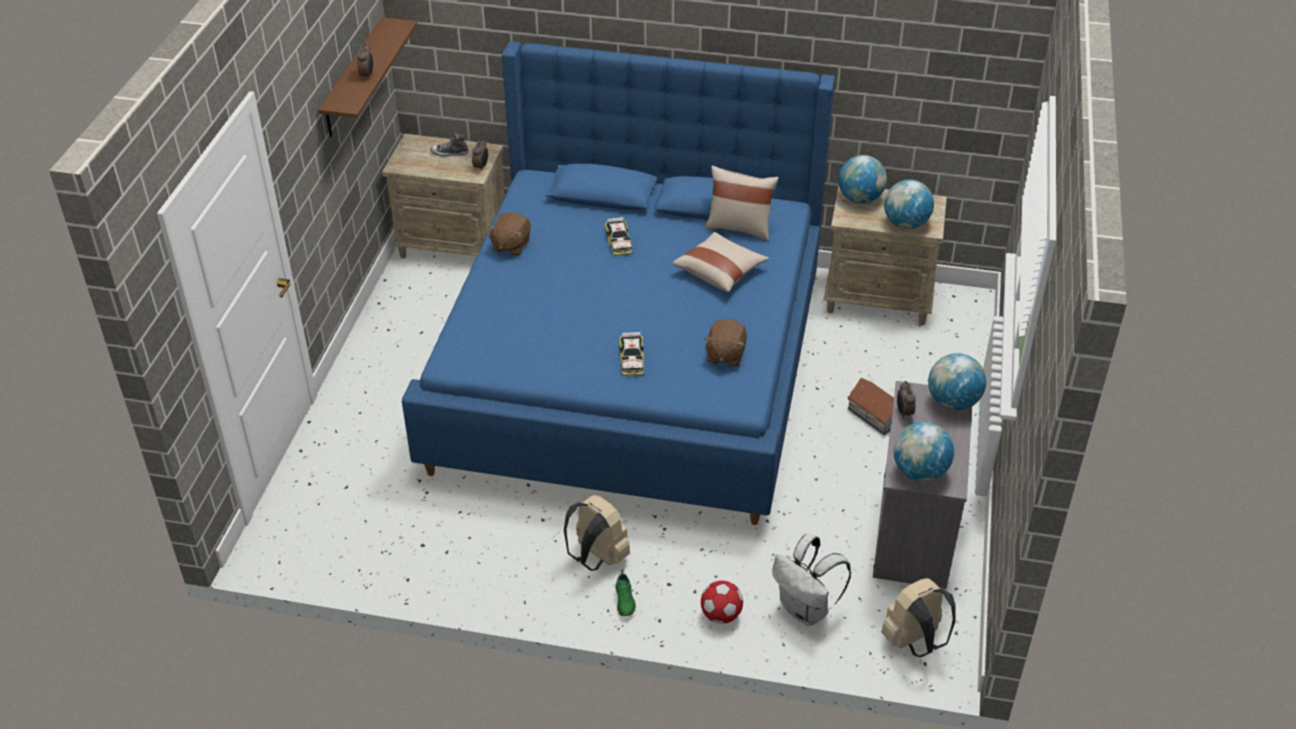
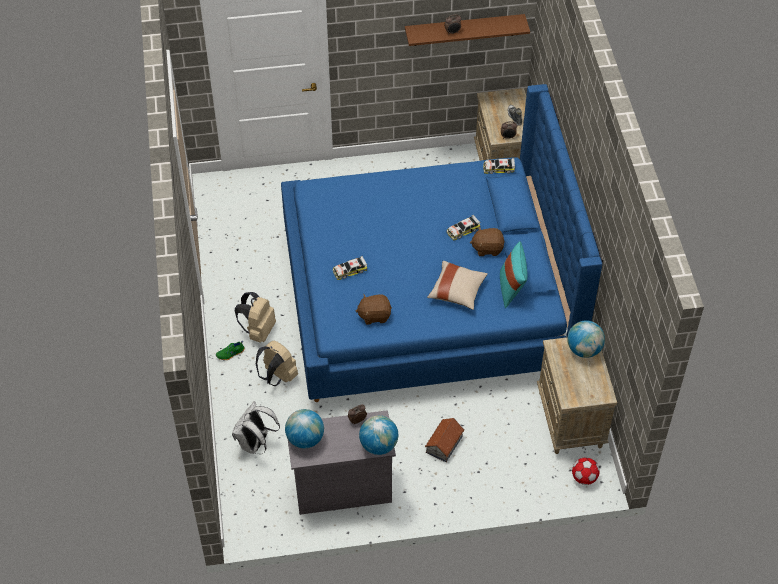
camera: 70 degrees right, 10 degrees up
(510, 245) = (431, 179): brown plush toy -> brown plush toy (487, 248)
(531, 187) = (498, 168): none -> toy car
(721, 615) = (236, 402): football -> football (584, 478)
(739, 228) = (511, 289): beige pillow -> turquoise pillow
(906, 224) = (567, 383): globe -> none
(914, 642) = (250, 505): beige backpack -> beige backpack (277, 376)

